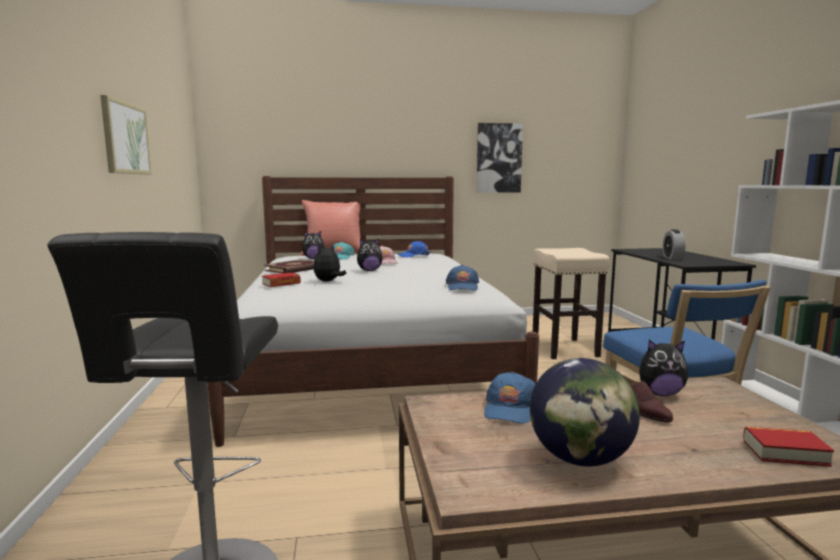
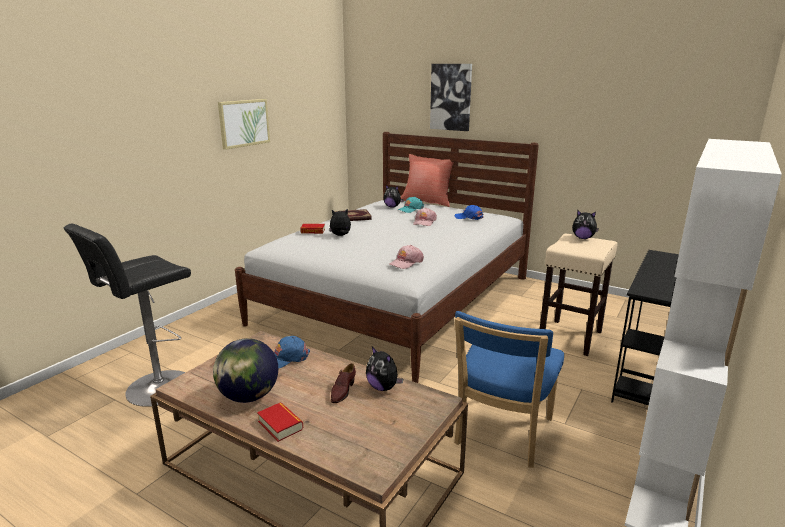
camera: 40 degrees right, 10 degrees up
(369, 270) = (391, 230): plush toy -> plush toy (583, 238)
(462, 286) = (406, 262): blue cap -> pink cap
(498, 158) = (591, 126): picture -> picture (451, 97)
(672, 258) = (664, 278): alarm clock -> none
(785, 452) = (345, 448): book -> book (280, 425)

